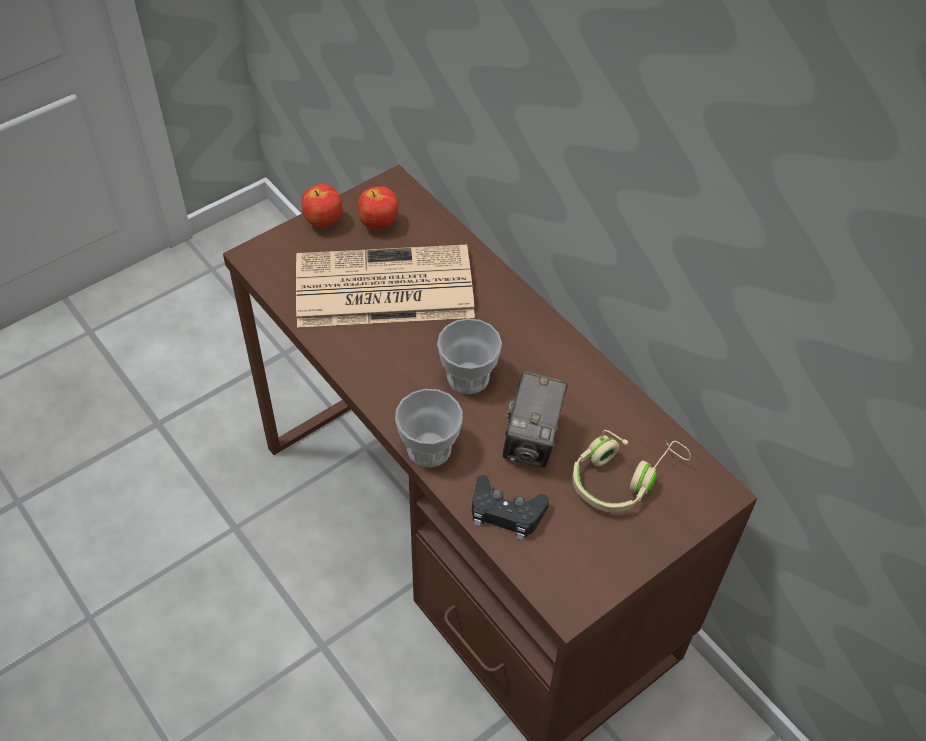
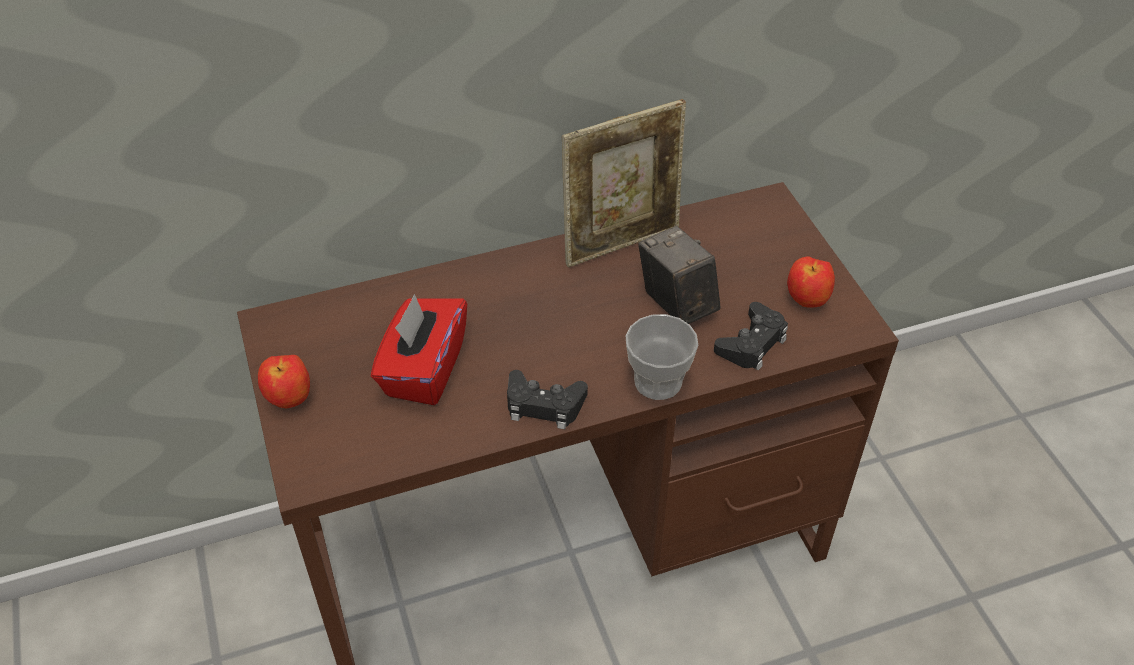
camera: 70 degrees left, 5 degrees down
(373, 375) = (544, 405): none -> black game controller
(378, 225) = (324, 350): apple -> apple (807, 301)
(381, 289) = (423, 370): newspaper -> red tissue box
(468, 377) = (579, 329): cup -> none
(532, 441) = (676, 303): camera -> camera turned 150 degrees counterclockwise
(592, 381) = (621, 243): none -> picture frame
(623, 477) = (737, 254): beige headphones -> none

